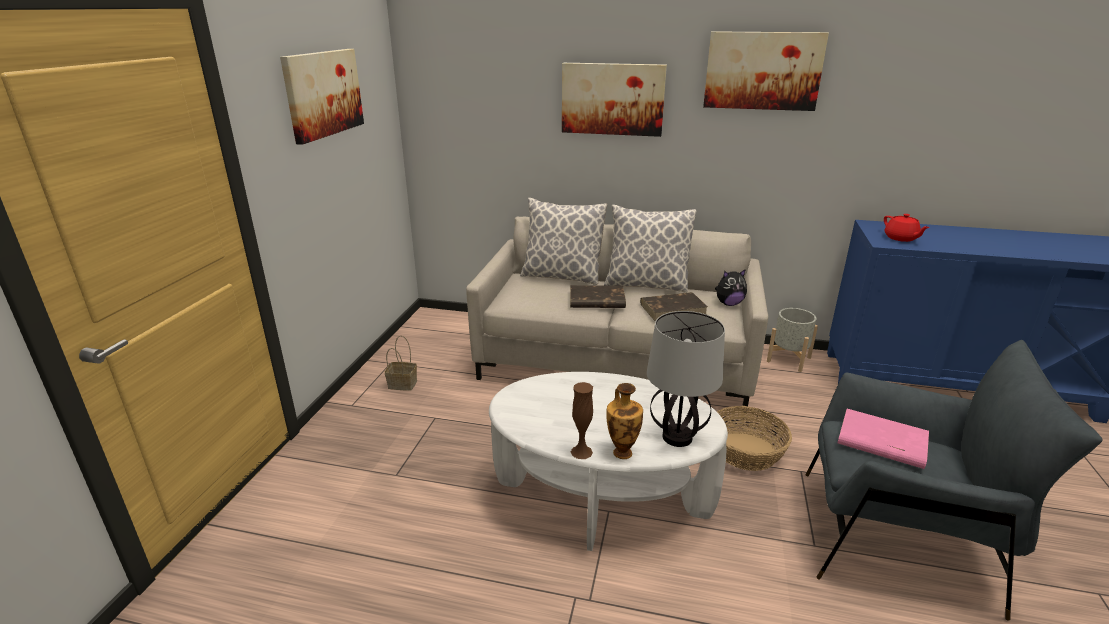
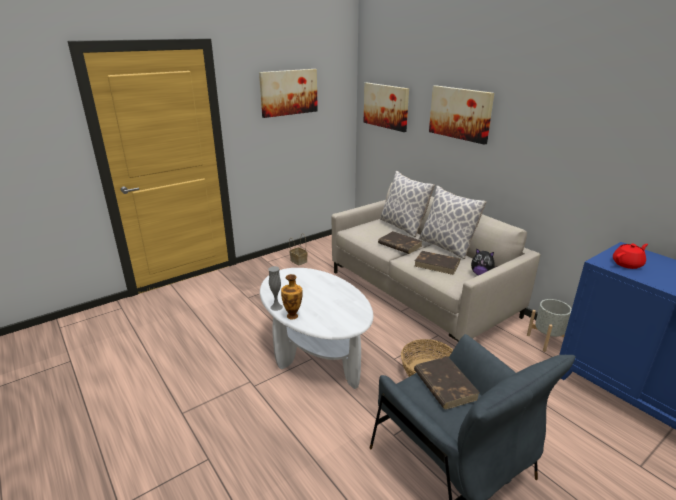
camera: 40 degrees right, 0 degrees up
(581, 452) = (276, 307): brown vase -> grey vase
(678, 437) = (328, 323): table lamp -> none
(762, 71) = (558, 104): picture -> picture (386, 106)
(880, 442) = (444, 384): pink book -> brown book
(901, 238) = (627, 264): red teapot -> red teapot turned 135 degrees counterclockwise

